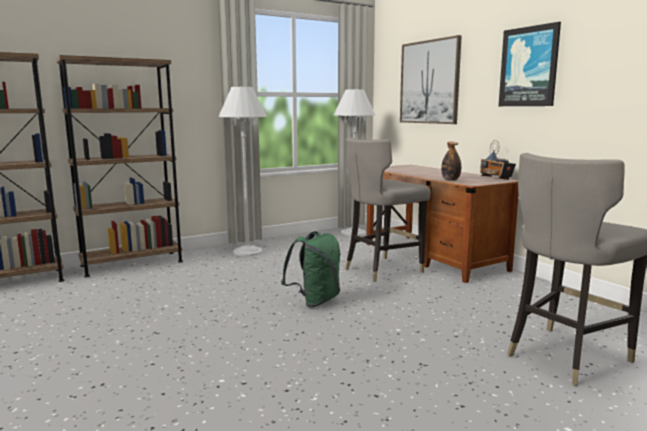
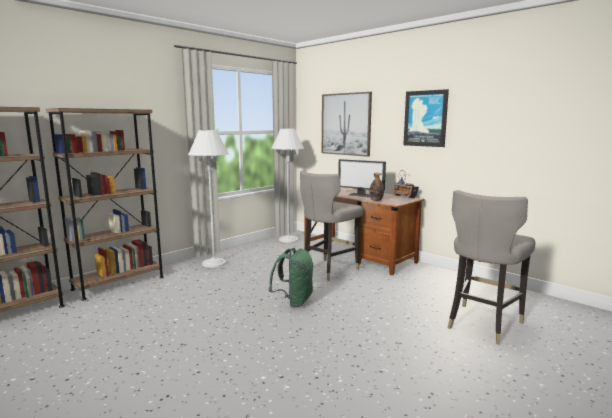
camera: 15 degrees left, 0 degrees up
(436, 174) = (361, 195): none -> monitor

